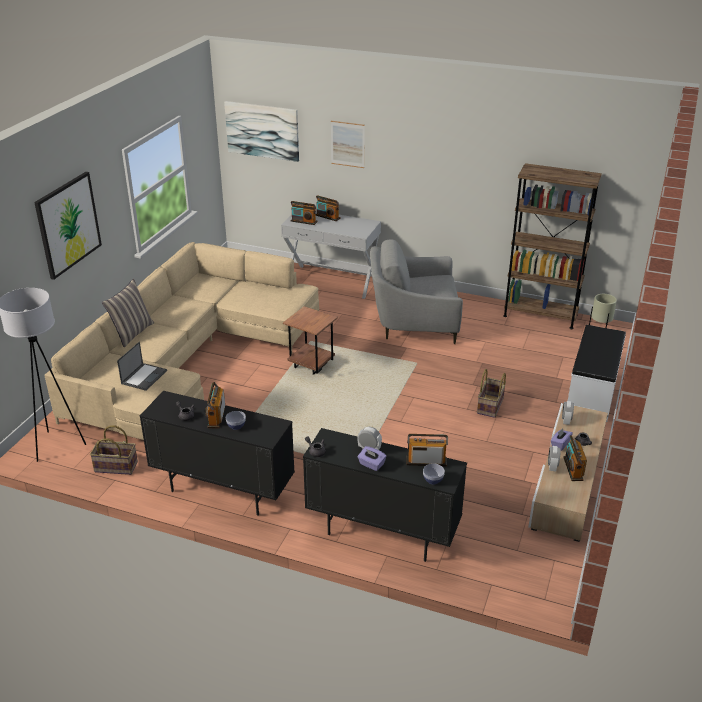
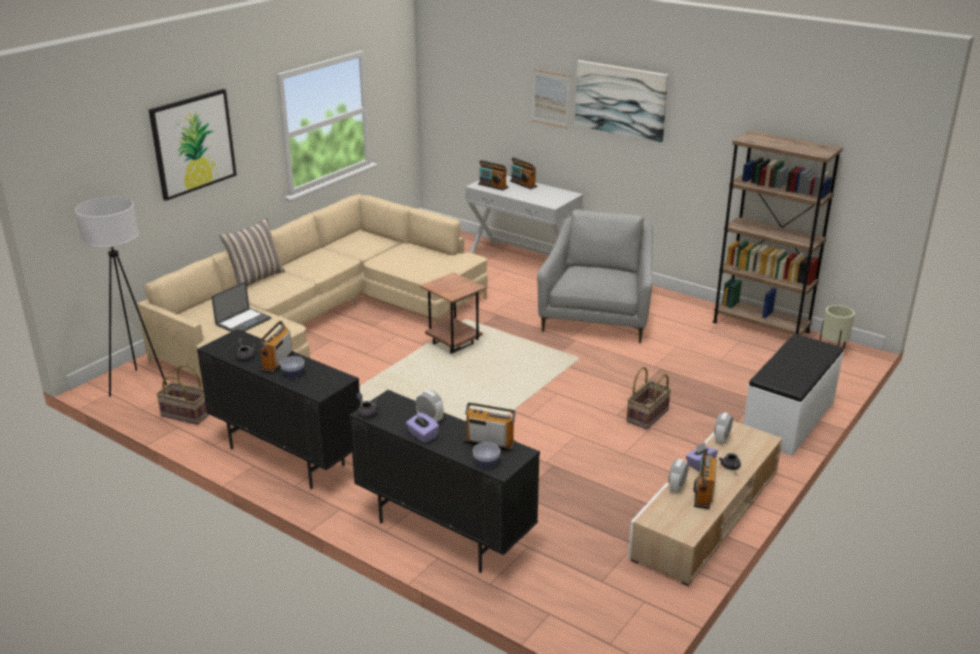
camera: 15 degrees right, 5 degrees down
(262, 130) = (461, 79): picture -> picture (620, 100)
(414, 323) = (597, 316): grey armchair -> grey armchair turned 90 degrees clockwise

